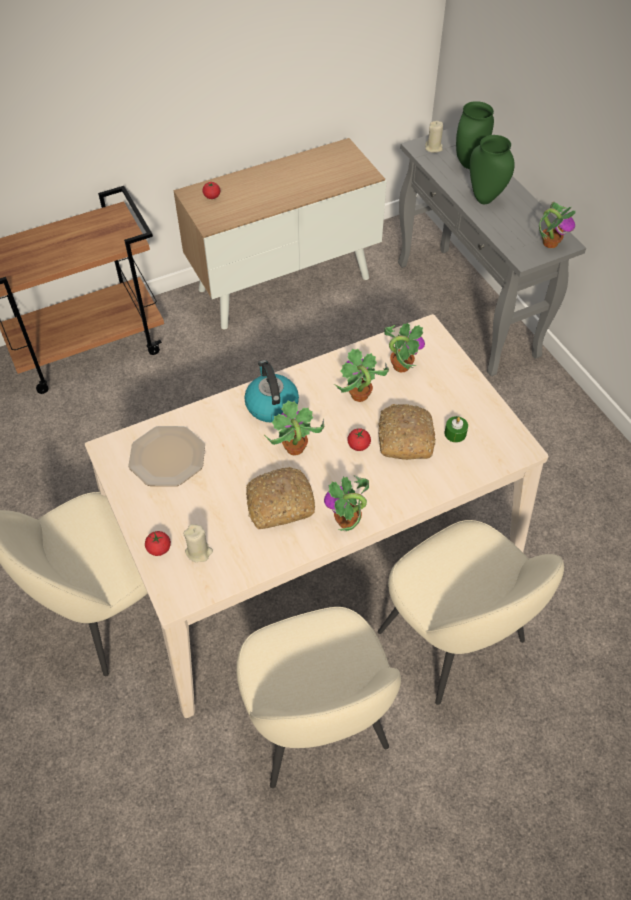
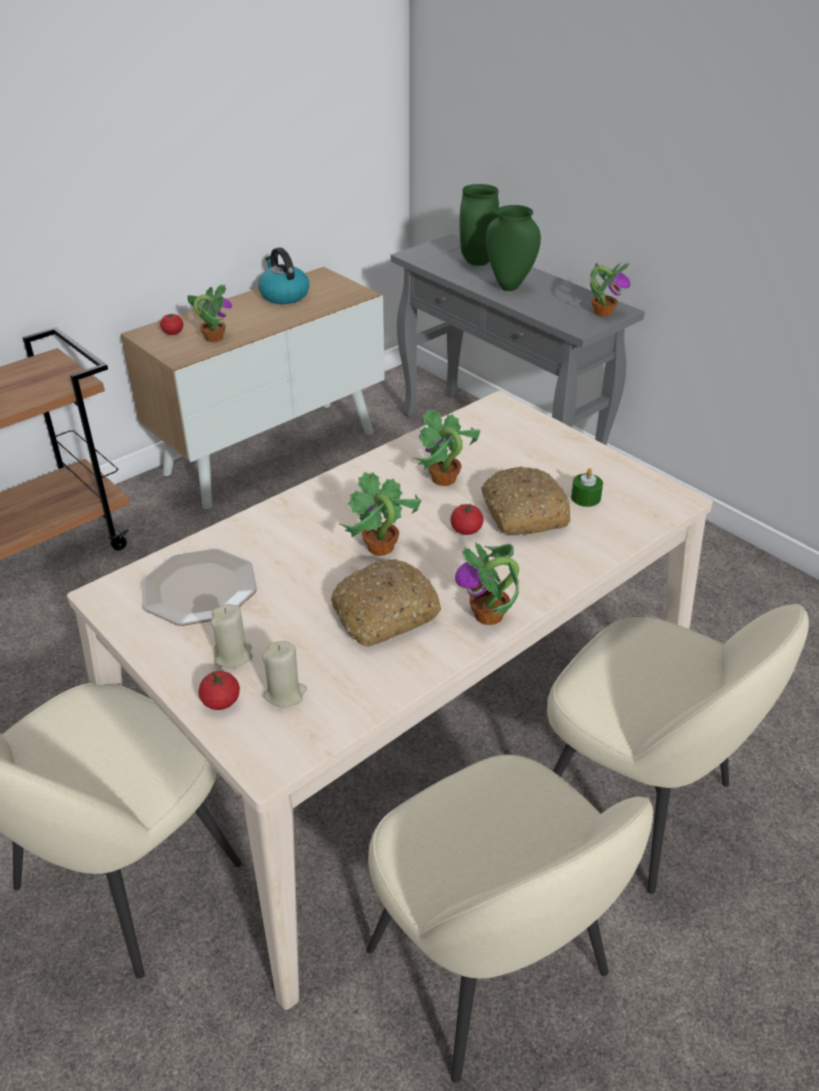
camera: 15 degrees left, 15 degrees down
(271, 405) = (329, 507): kettle -> kettle (283, 295)
(400, 365) = (483, 443): potted plant -> potted plant (213, 337)
(433, 148) = (430, 254): beige candle -> beige candle (233, 656)

